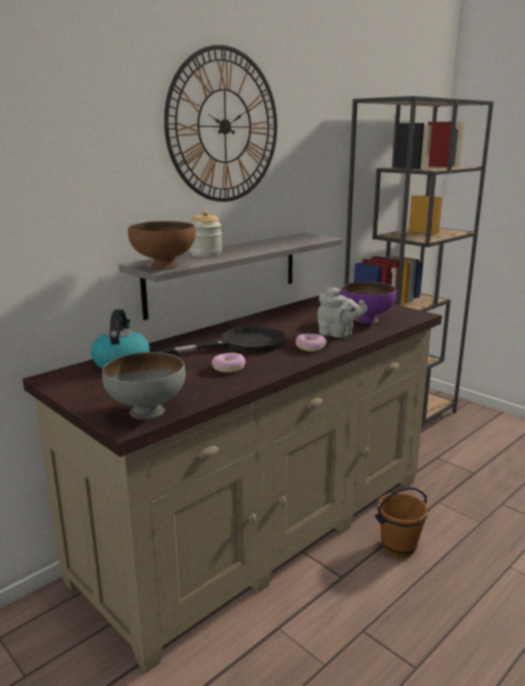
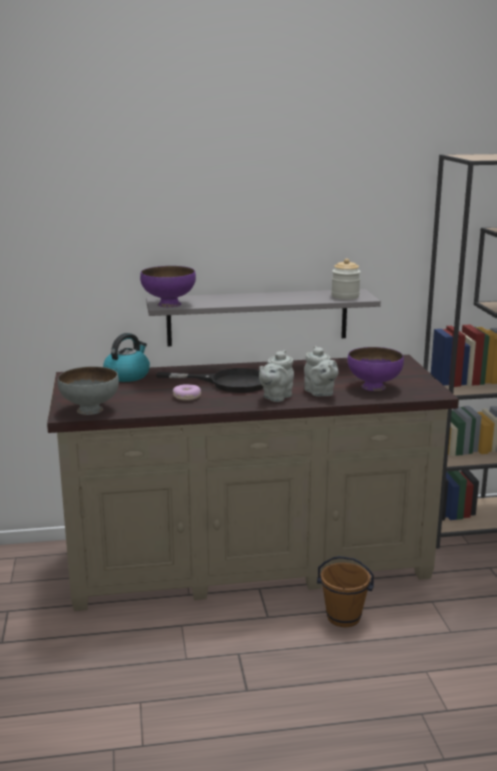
camera: 35 degrees right, 0 degrees up
(164, 266) = (169, 304): brown bowl -> purple bowl
(206, 254) = (224, 298): jar -> jar (345, 296)
(224, 126) = (263, 186): wall clock -> none
(310, 347) = (275, 397): donut -> grey teapot

